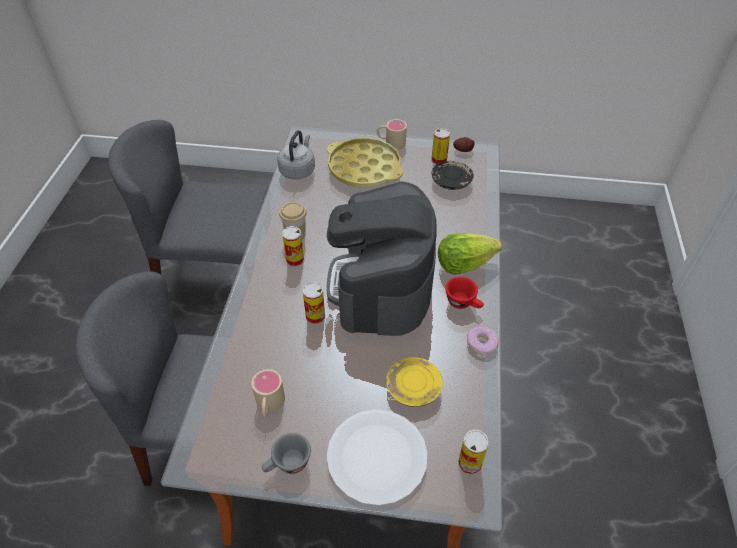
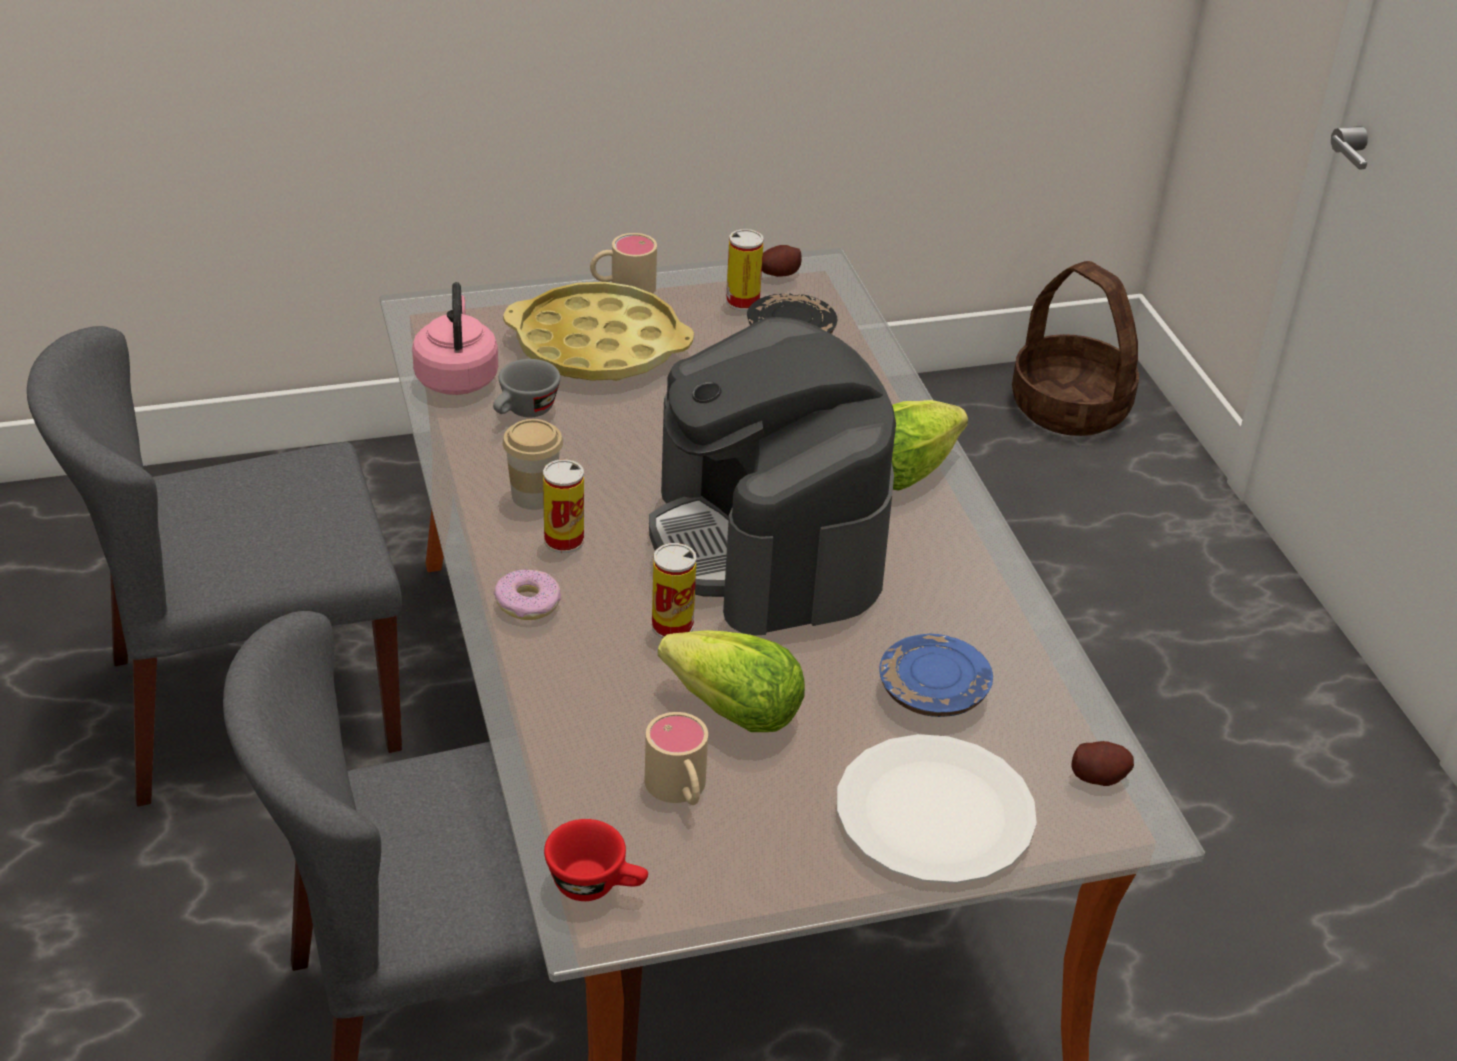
camera: 25 degrees left, 10 degrees down
(288, 465) = (780, 872): grey cup -> grey cup (524, 412)
(298, 170) = (456, 376): grey kettle -> pink kettle
(316, 370) = (734, 712): none -> lettuce
(413, 388) = (933, 692): yellow plate -> blue plate
(463, 303) = (940, 535): red cup -> red cup (597, 885)
(469, 463) = (1099, 776): can -> potato
(482, 343) = (1011, 591): donut -> donut (528, 602)
(613, 228) = (1071, 407): none -> basket

